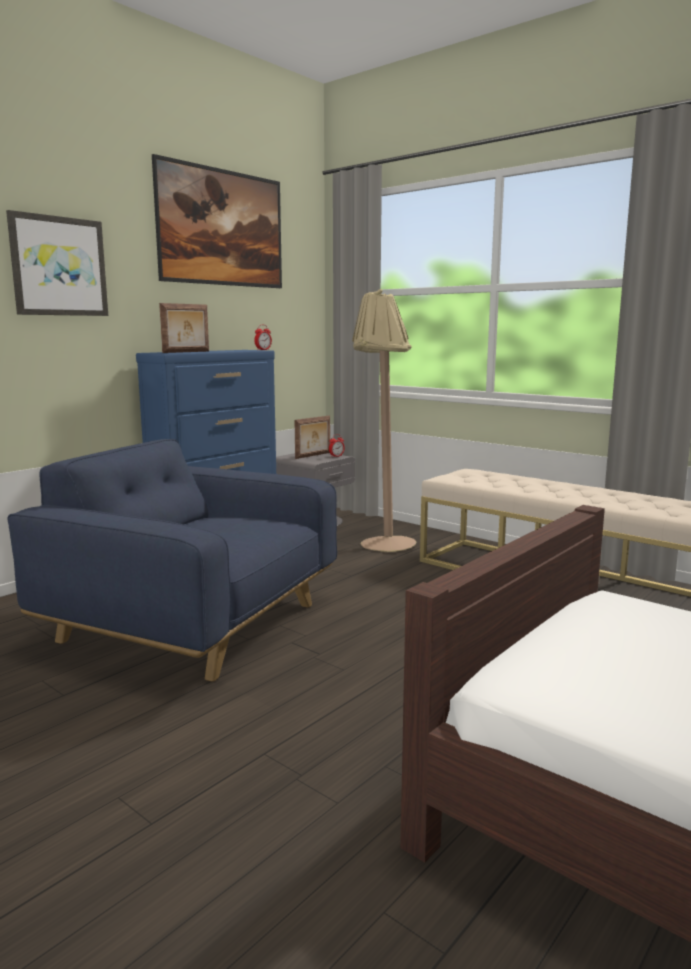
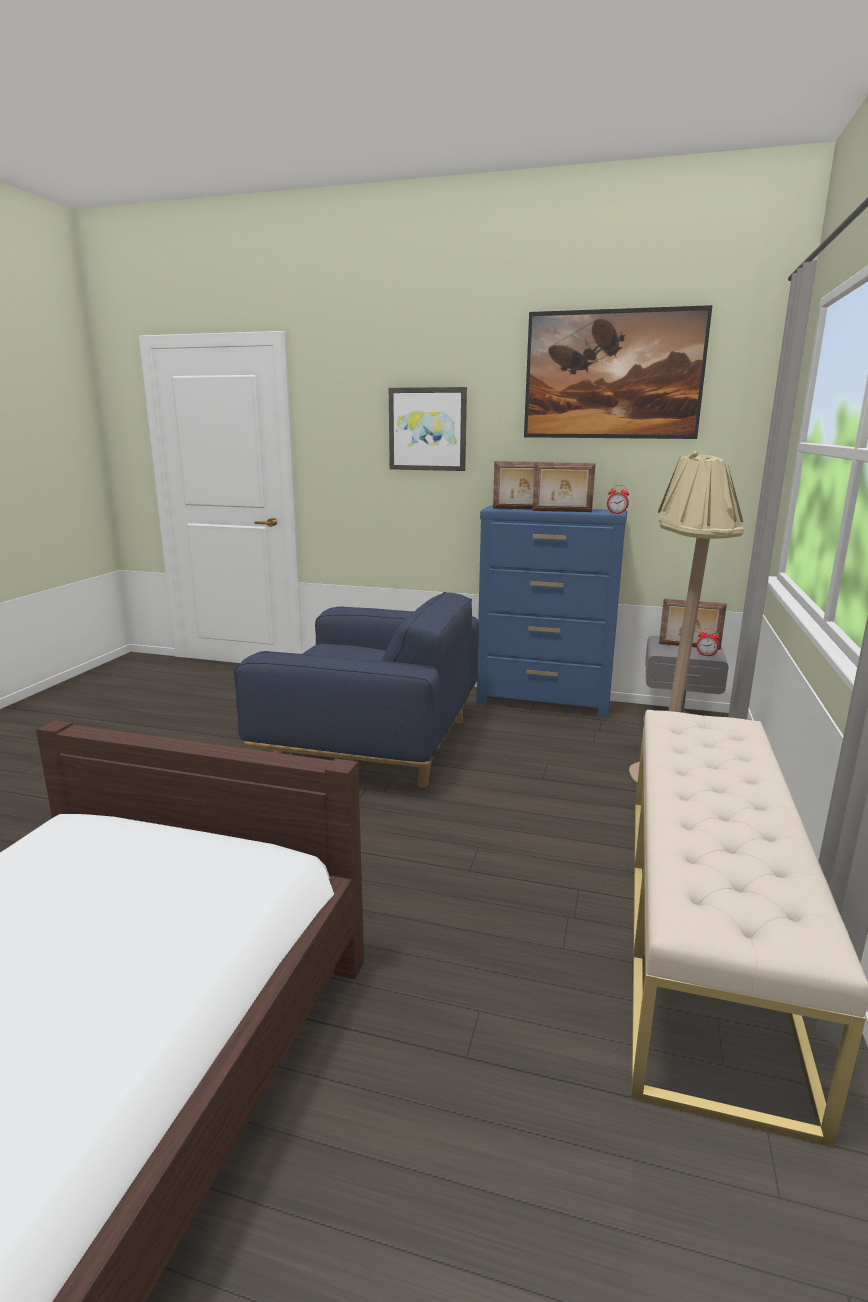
camera: 65 degrees right, 5 degrees up
(192, 623) = (371, 742): blue armchair -> blue armchair turned 105 degrees clockwise
(224, 351) = (562, 511): none -> picture frame

